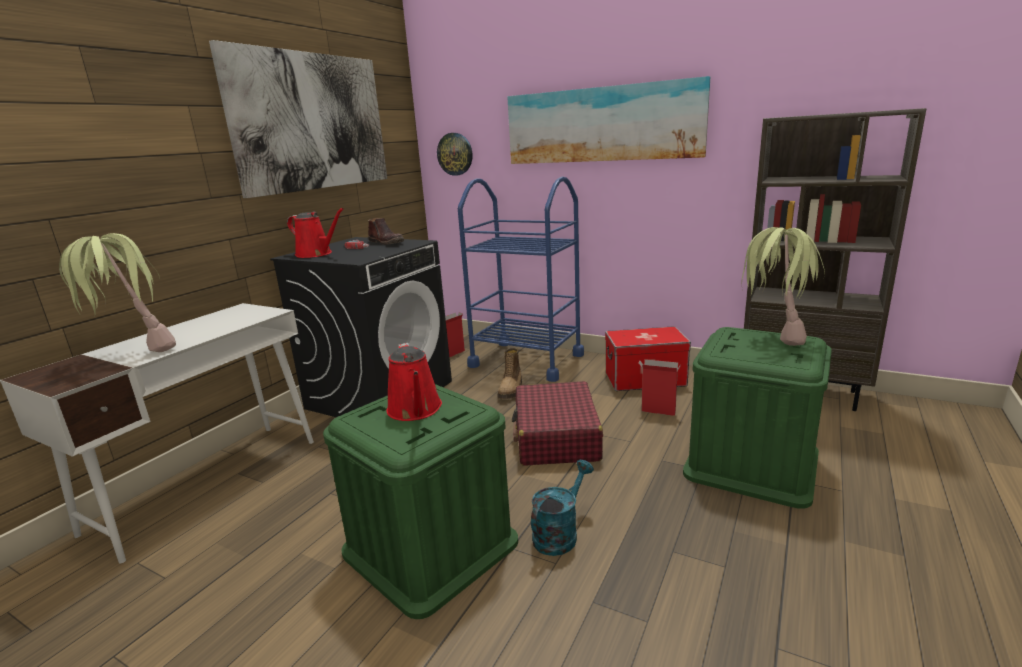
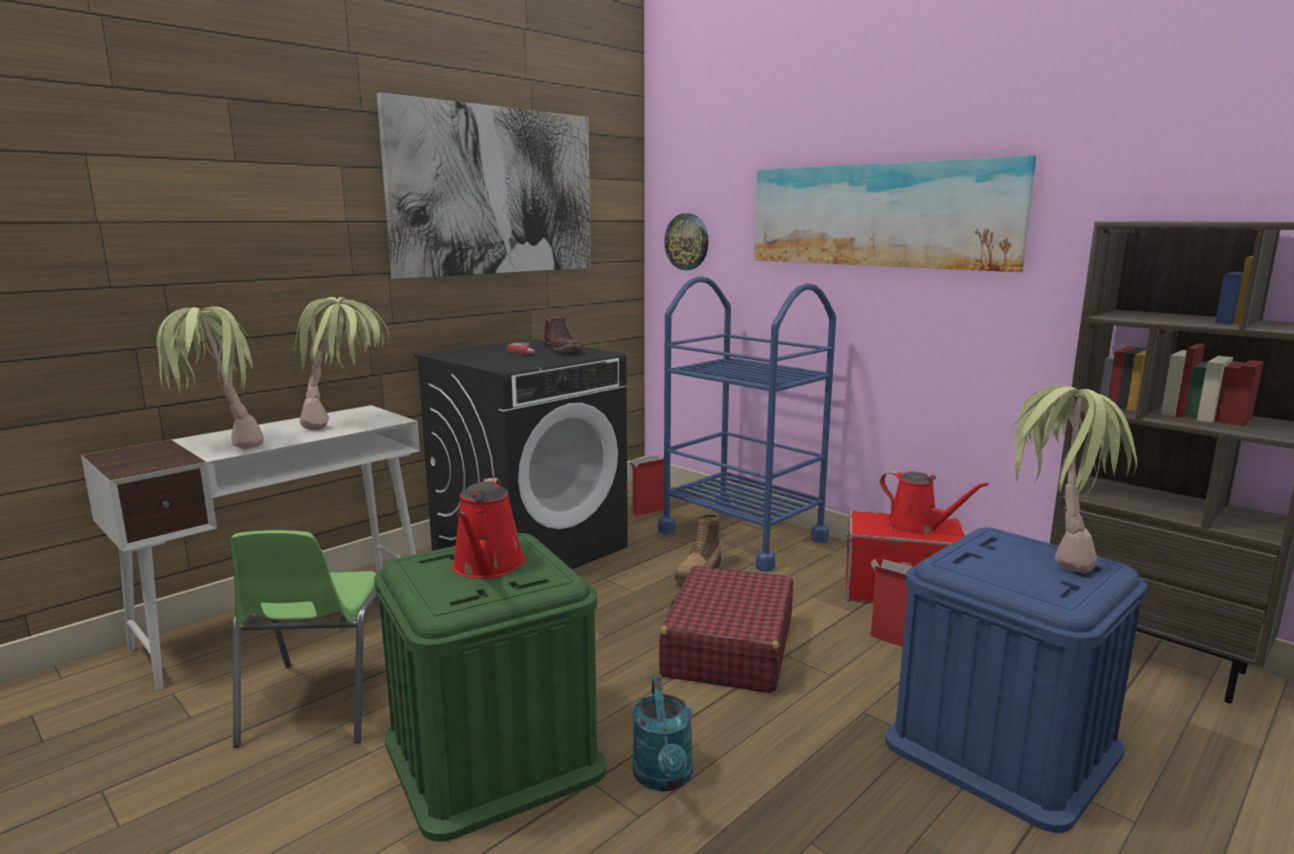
camera: 15 degrees right, 5 degrees down
(236, 320) = (347, 424): none -> potted plant
(273, 541) = (320, 703): none -> green chair
(316, 254) = (469, 355): red watering can -> red watering can (917, 527)
(559, 533) = (664, 778): turquoise watering can -> turquoise watering can turned 120 degrees clockwise
(751, 463) = (1002, 745): green storage box -> blue storage box

